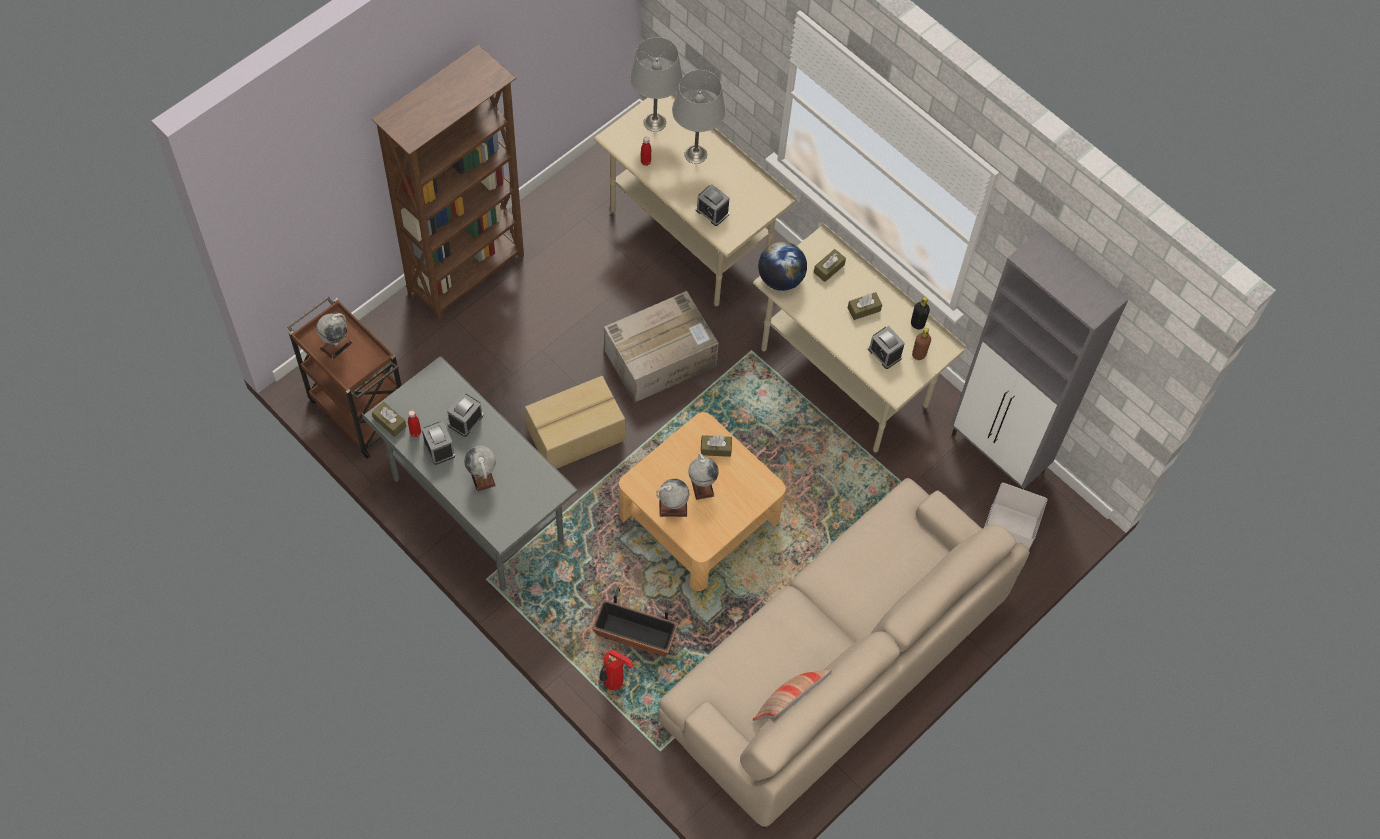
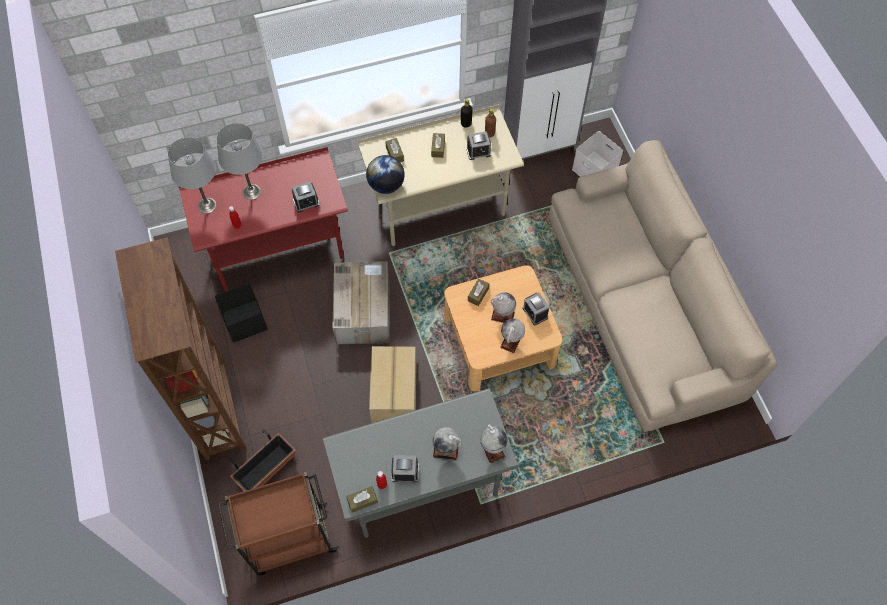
camera: 60 degrees left, 0 degrees up
(336, 345) = (266, 515): globe -> globe (492, 449)
(465, 420) = (390, 442): alarm clock -> alarm clock (535, 313)
(584, 247) = (243, 320): none -> black storage box
(613, 683) = (601, 450): fire extinguisher -> none
(635, 636) = (571, 421): planter -> planter (266, 470)
(689, 238) = (278, 251): beige desk -> red desk
(788, 705) = (694, 334): pillow -> none

